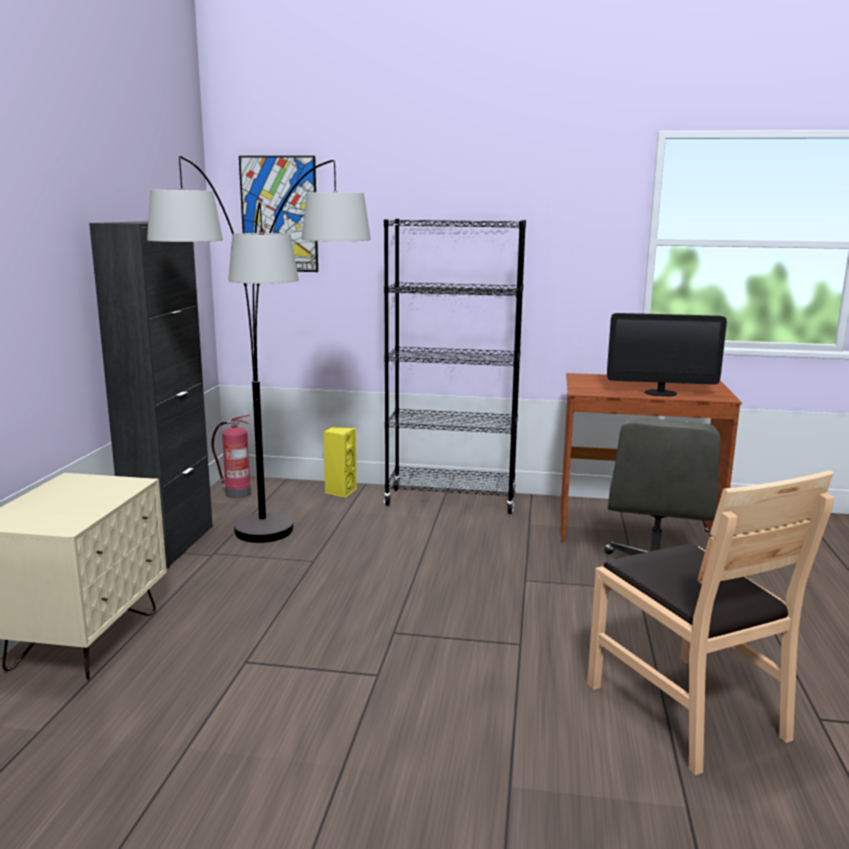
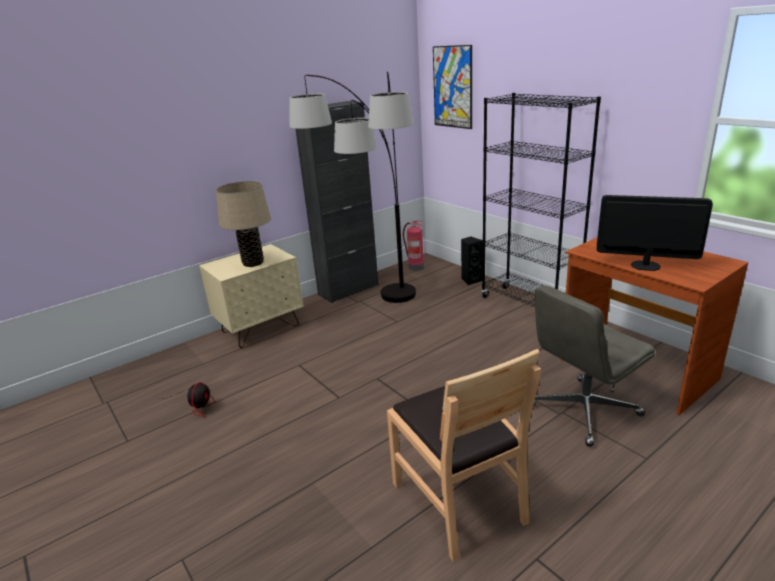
camera: 45 degrees right, 10 degrees up
(88, 501) = (253, 263): none -> beige table lamp
(135, 792) = (197, 404): none -> fan
(340, 491) = (471, 280): yellow speaker -> black speaker
(660, 393) = (645, 266): monitor -> monitor turned 150 degrees clockwise
(686, 709) = (459, 500): brown chair -> brown chair turned 45 degrees counterclockwise

